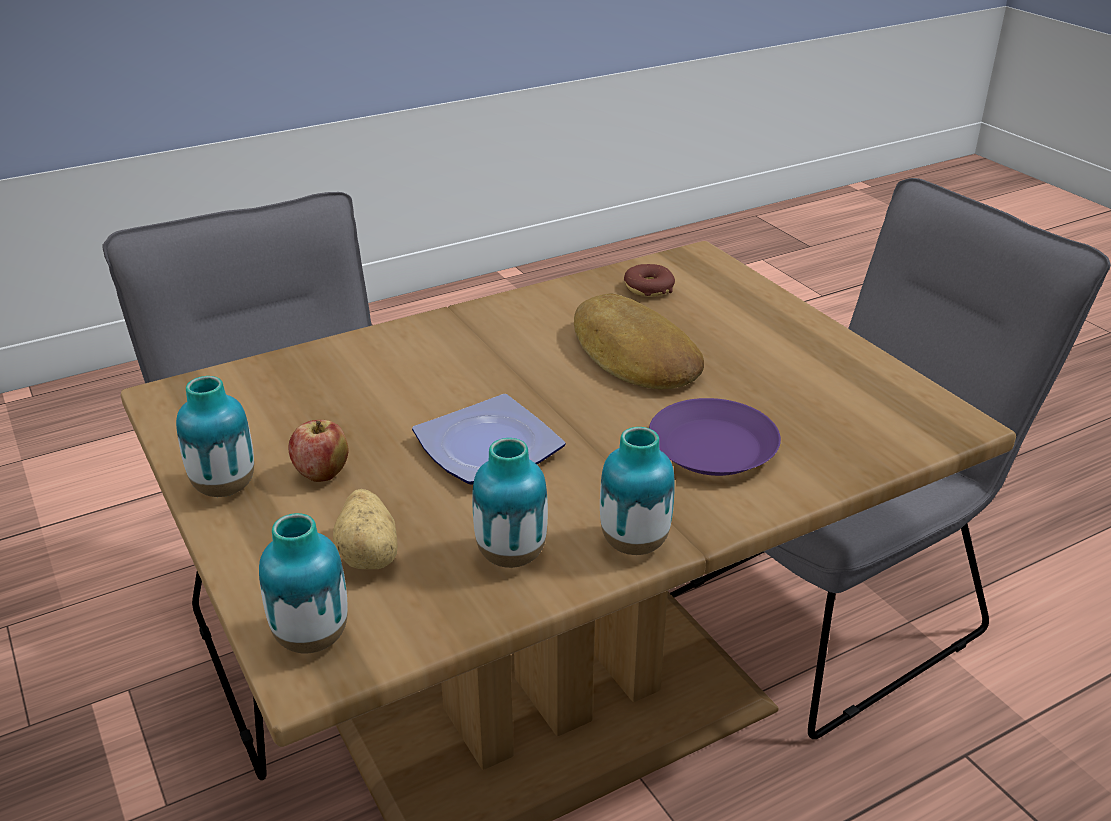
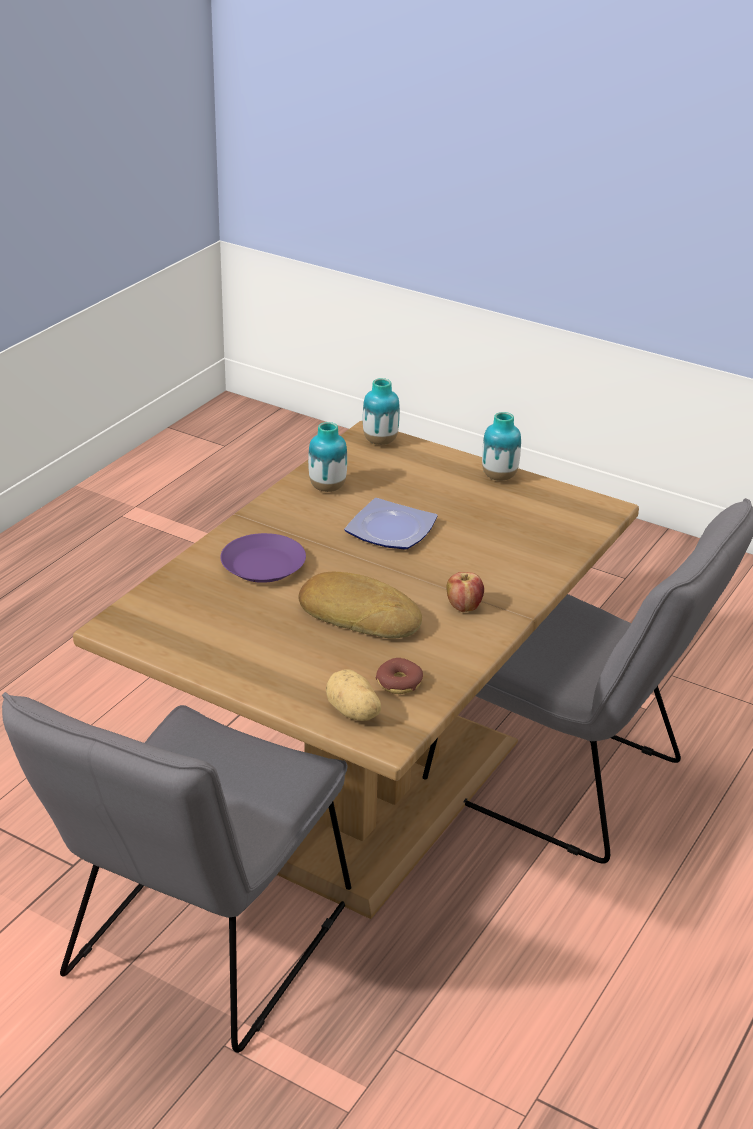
camera: 150 degrees right, 0 degrees up
(322, 474) = (461, 494): apple -> apple (464, 607)
(370, 554) = (392, 471): potato -> potato (352, 713)
(634, 543) = (272, 507): vase -> none

